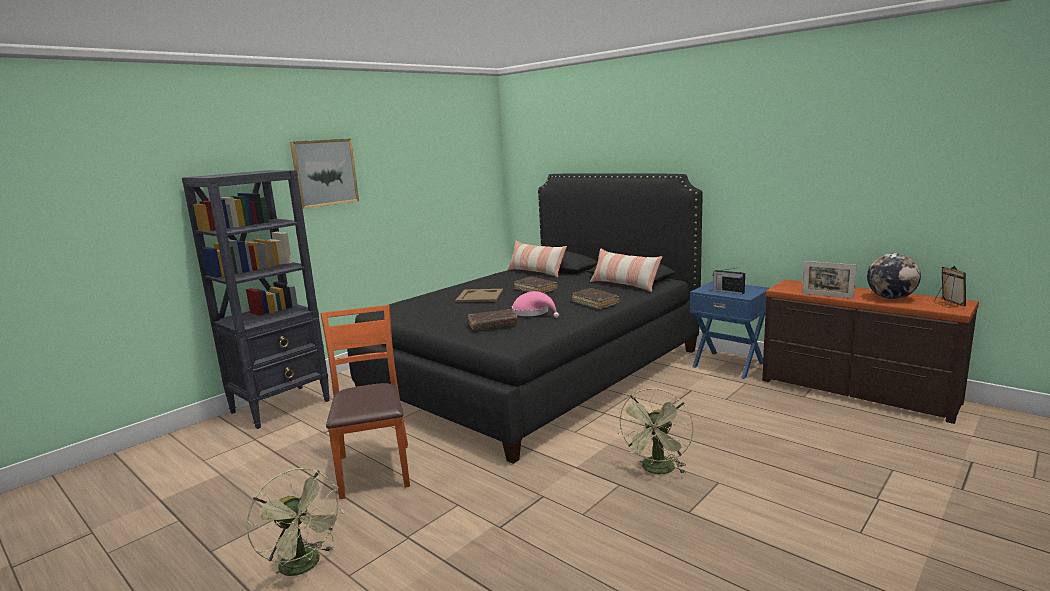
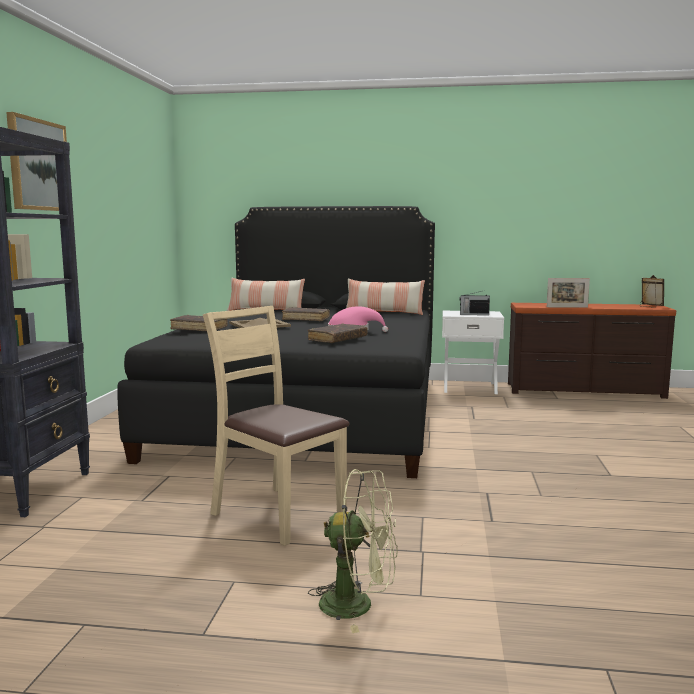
camera: 35 degrees left, 5 degrees down
(375, 469) = (277, 514): orange chair -> beige chair
(595, 303) = (393, 323): brown book -> brown book (199, 329)
(657, 470) = (542, 457): green fan -> none
(728, 364) = (469, 387): blue nightstand -> white nightstand
(891, 298) = (609, 306): globe -> none

